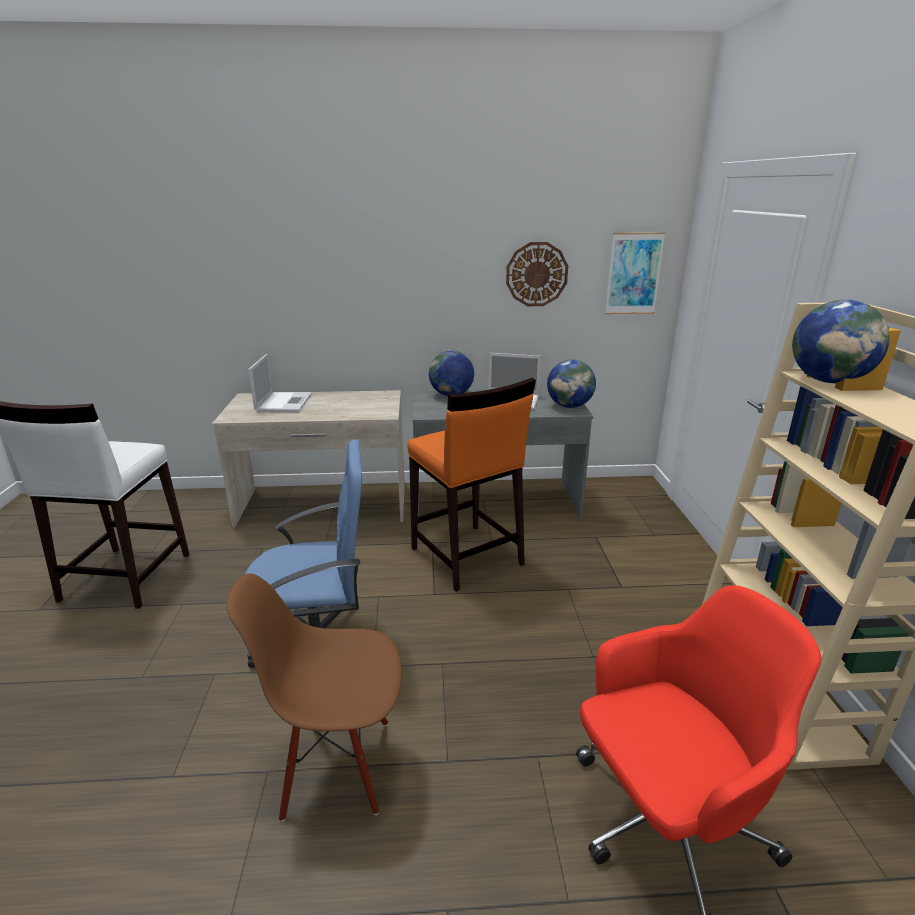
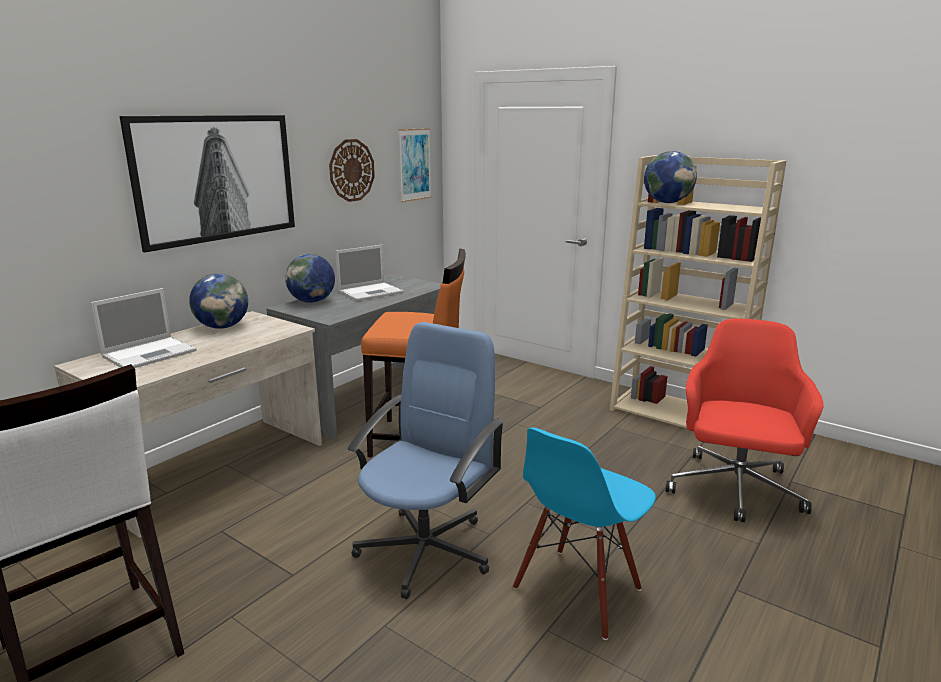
camera: 50 degrees left, 5 degrees down
(284, 402) = (151, 353): laptop -> laptop turned 90 degrees clockwise
(337, 765) = (578, 591): brown chair -> blue chair
(380, 271) = (217, 178): none -> picture
(569, 406) = (421, 284): globe -> globe (222, 327)

